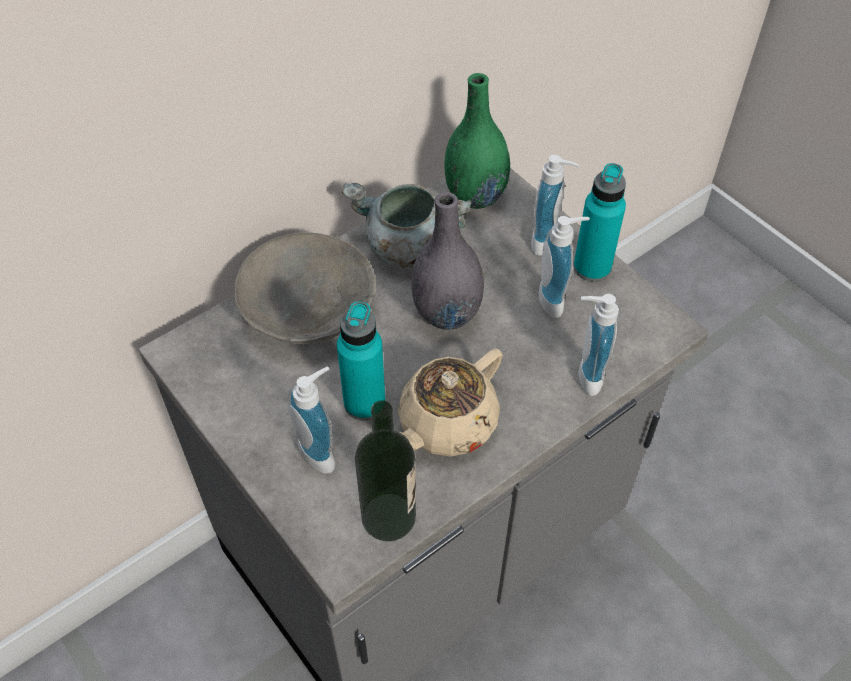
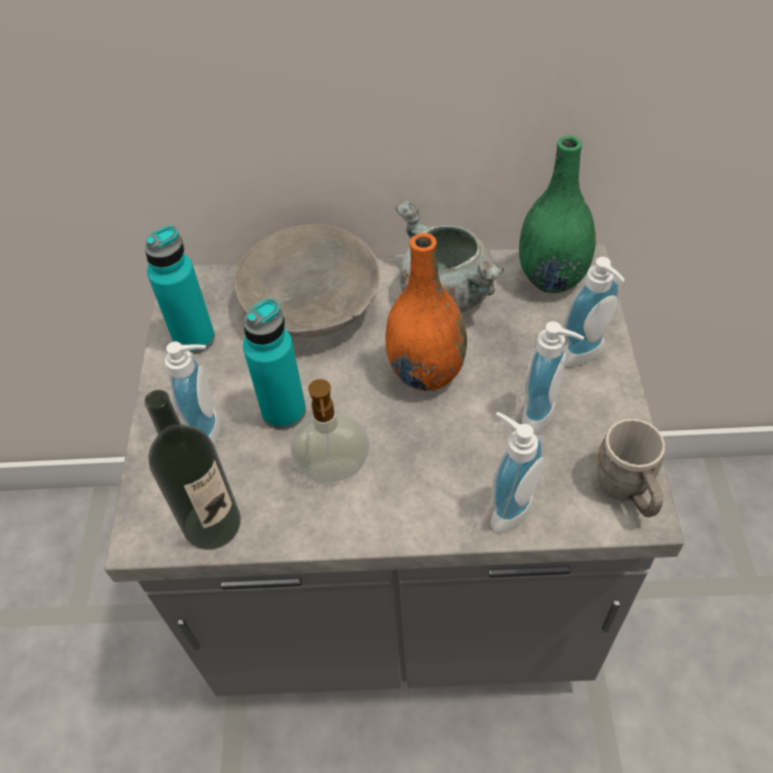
camera: 40 degrees right, 0 degrees up
(446, 313) = (426, 372): grey vase -> orange vase
(446, 424) = (334, 472): beige teapot -> soap dispenser
(592, 267) = (610, 405): turquoise bottle -> turquoise bottle (194, 338)
(650, 319) = (627, 491): none -> grey mug

